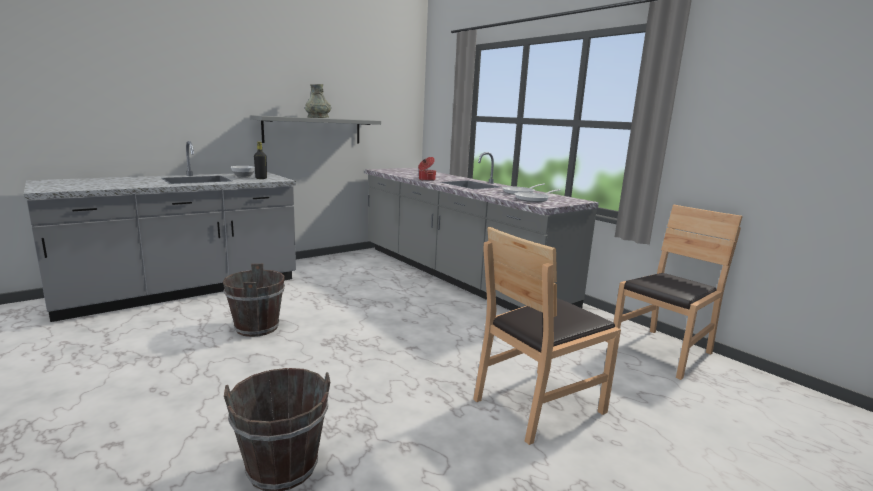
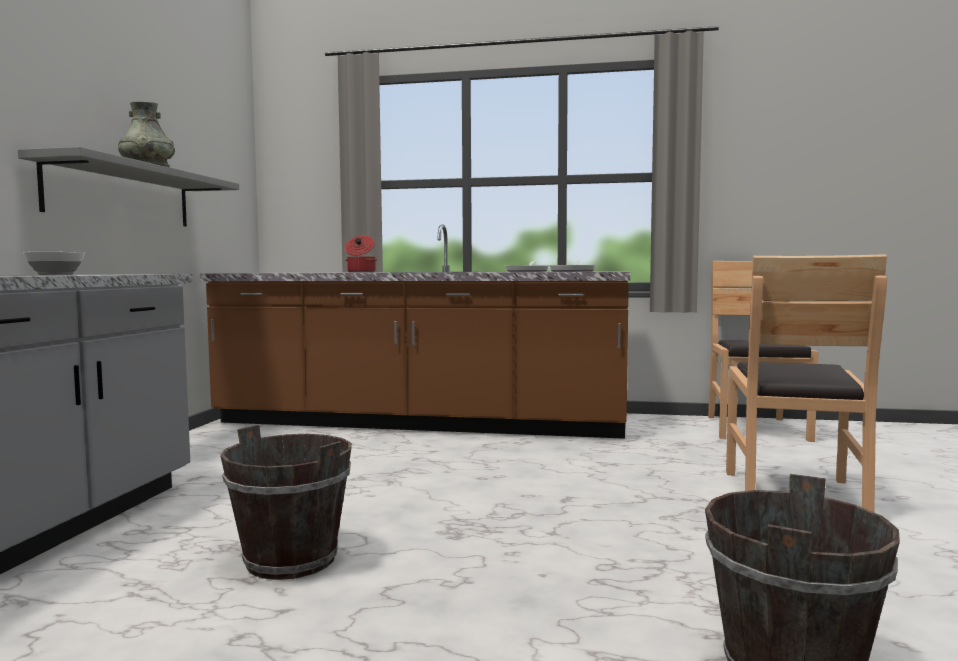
camera: 40 degrees left, 10 degrees down
(261, 178) = (110, 274): black bottle -> none
(456, 276) = (420, 422): grey counter -> brown counter

